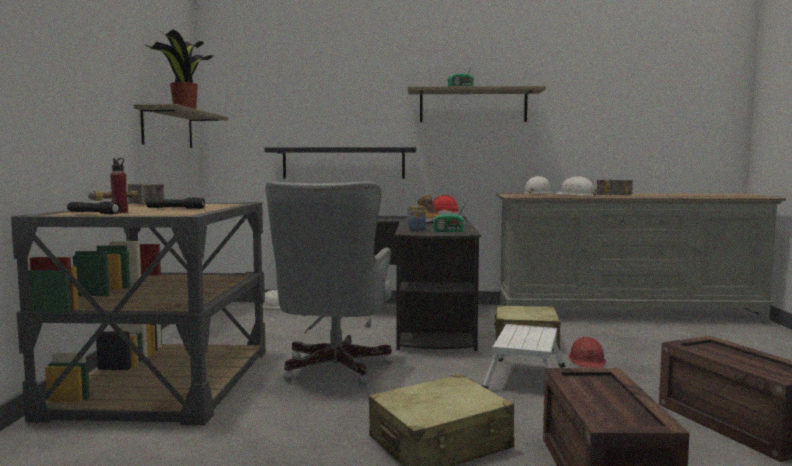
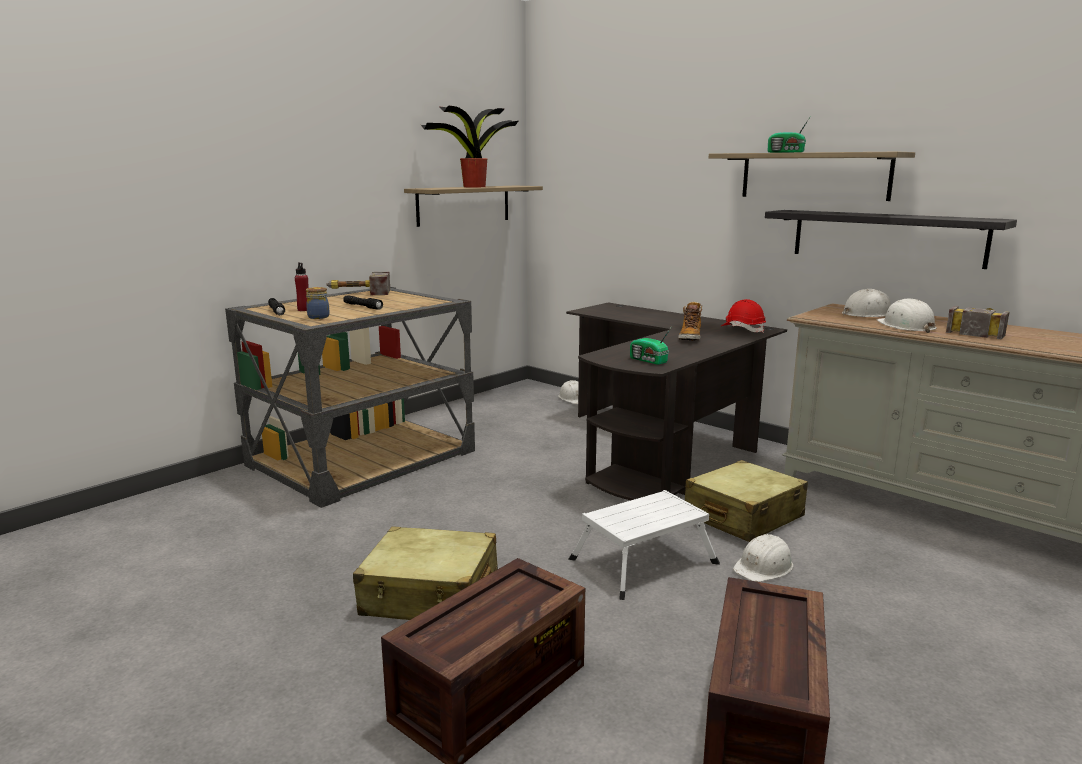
camera: 40 degrees right, 10 degrees up
(334, 371) = (489, 489): grey office chair -> none
(343, 163) = (654, 244): black shelf -> black shelf (886, 237)
(416, 230) = (624, 351): jar -> jar (318, 317)
(587, 361) = (764, 567): red hard hat -> white hard hat

